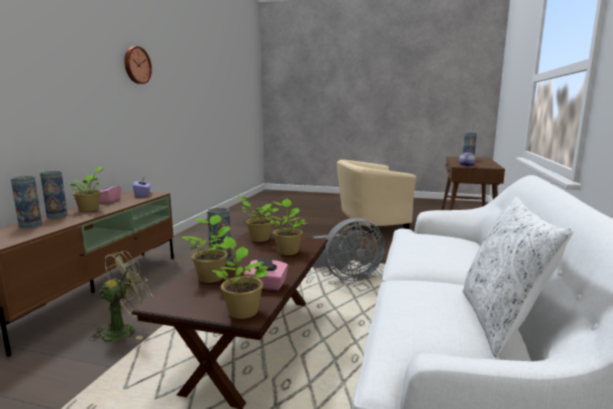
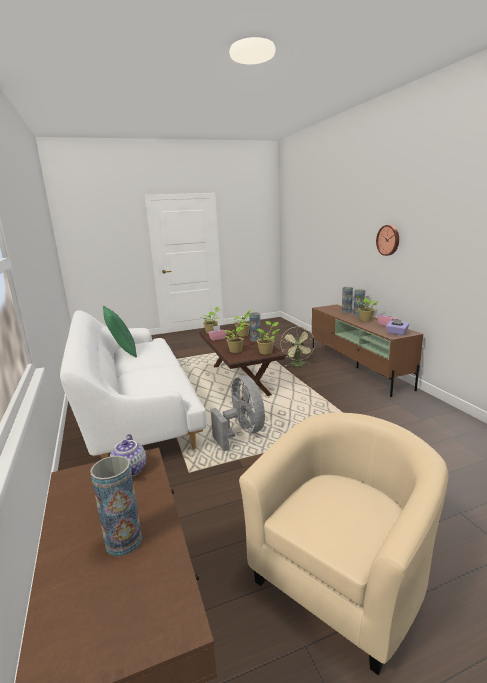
camera: 145 degrees right, 5 degrees up
(136, 65) = (462, 218): wall clock -> wall clock (388, 240)
(347, 276) = (242, 432): grey fan -> grey fan turned 120 degrees clockwise
(500, 322) = (122, 352): white pillow -> green pillow

